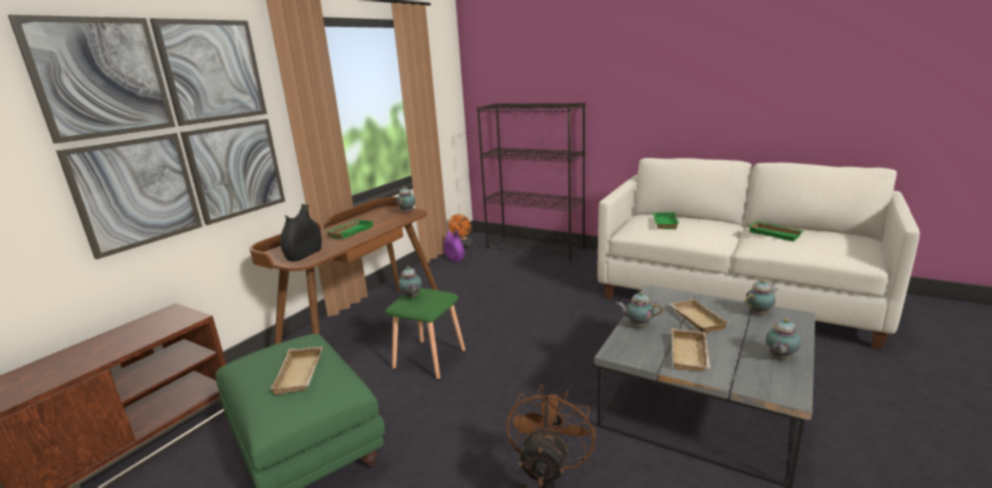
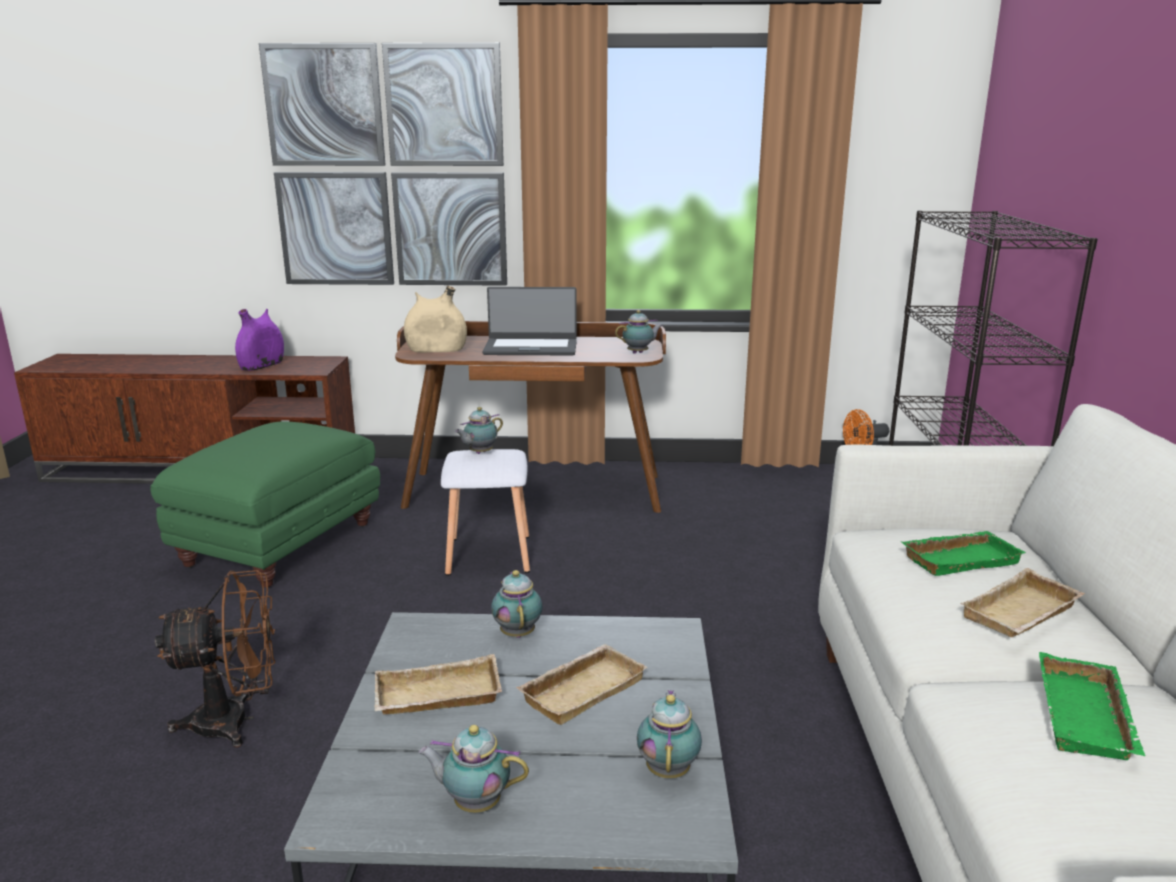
camera: 60 degrees right, 0 degrees up
(301, 374) = (252, 449): beige tray -> beige tray (1022, 614)
(304, 255) = (436, 350): black vase -> beige vase
(350, 231) = (531, 348): green tray -> laptop
(429, 360) = (487, 555): green stool -> white stool
(454, 258) = (803, 481): purple vase -> purple vase (262, 366)
(759, 313) = (668, 769): teapot -> teapot turned 120 degrees counterclockwise

